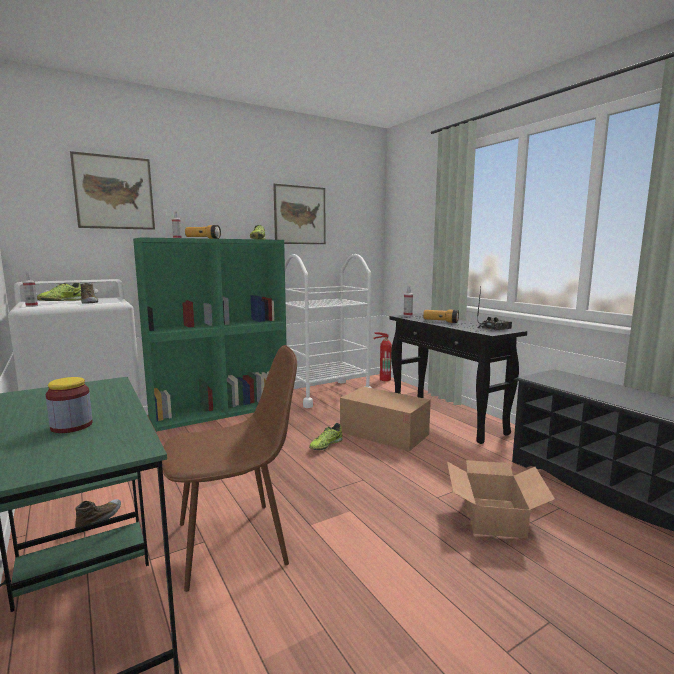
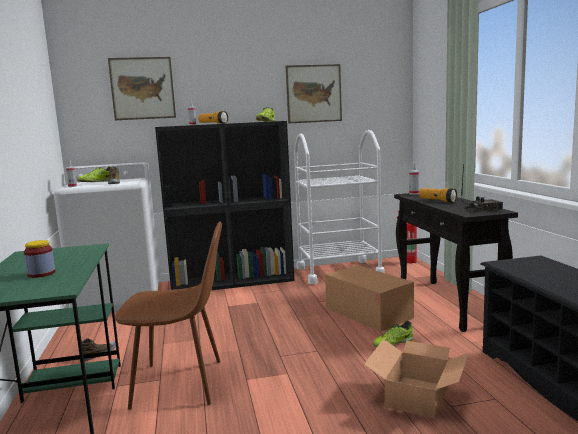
camera: 20 degrees right, 0 degrees up
(221, 410) = (233, 281): green bookcase -> black bookcase
(326, 445) = (304, 318): shoe -> shoe (393, 344)

